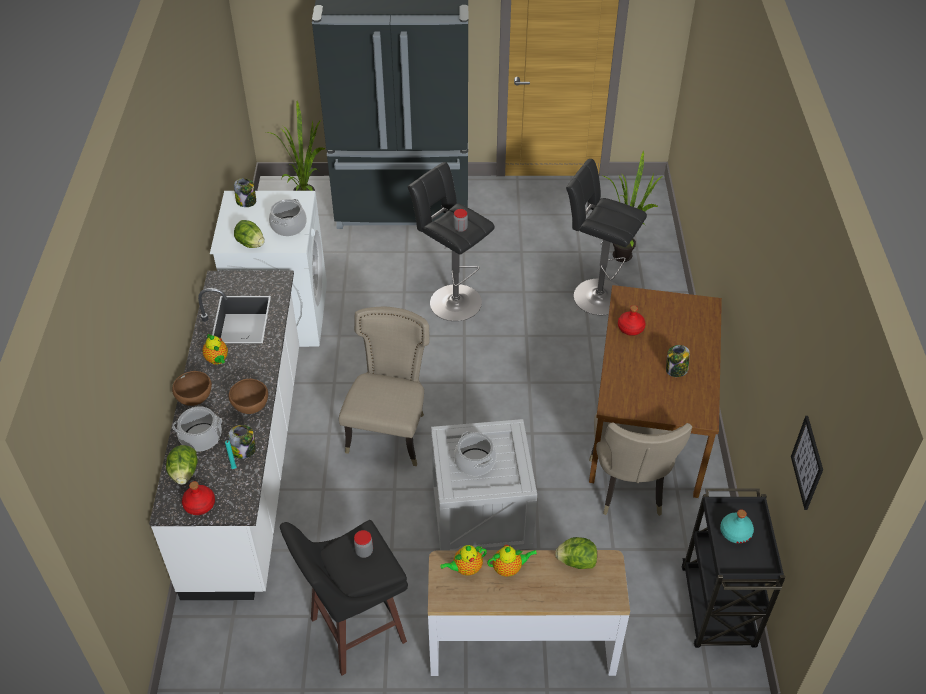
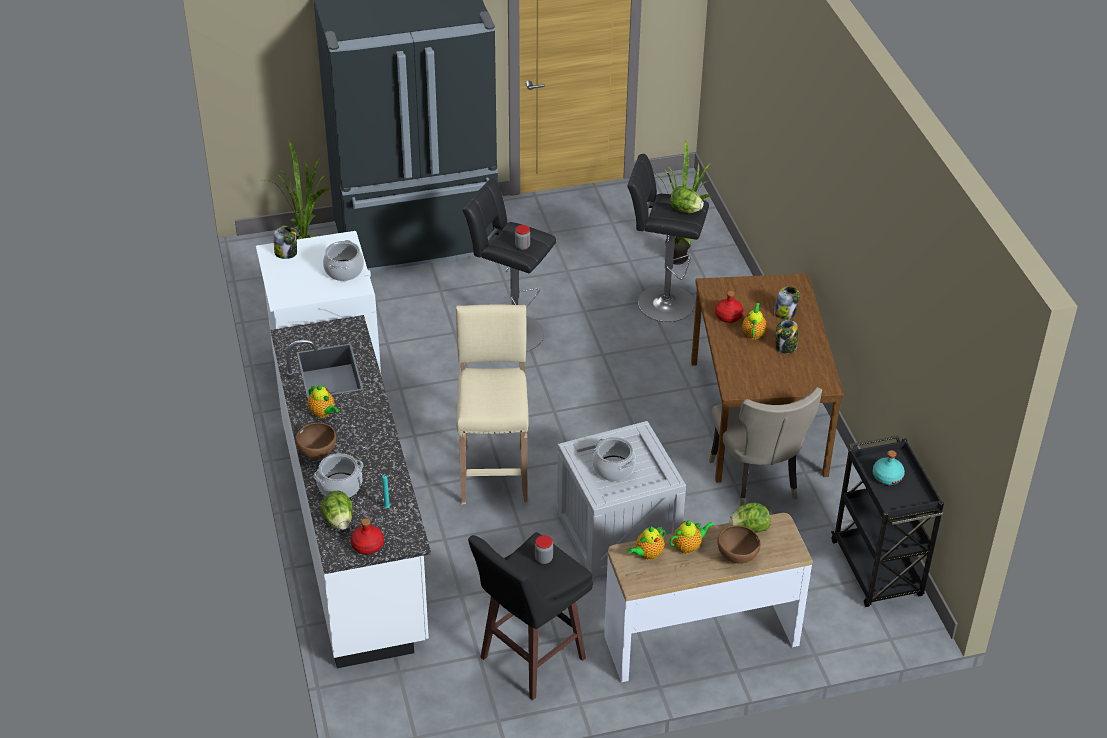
camera: 15 degrees left, 5 degrees down
(244, 450) = (390, 490): jar -> jar (785, 313)
(251, 244) = (311, 294): lettuce -> lettuce (685, 210)
(251, 408) = (379, 451): brown bowl -> brown bowl (737, 557)
(390, 432) = (494, 472): beige chair -> beige stool
(649, 350) = (753, 333): none -> teapot
(807, 462) = (946, 386): picture -> none

